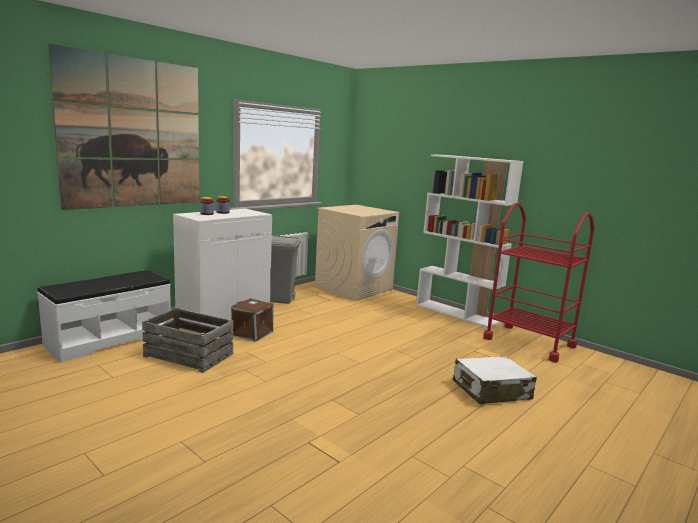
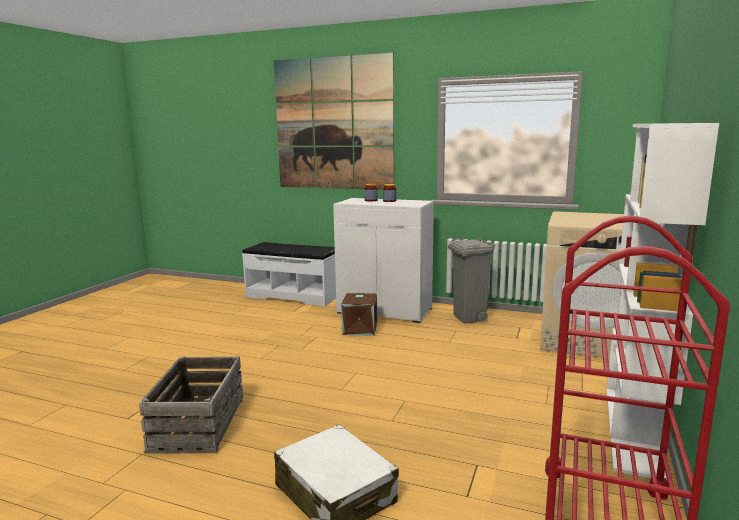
camera: 70 degrees right, 0 degrees up
(189, 355) = (289, 322): crate -> crate (199, 424)

